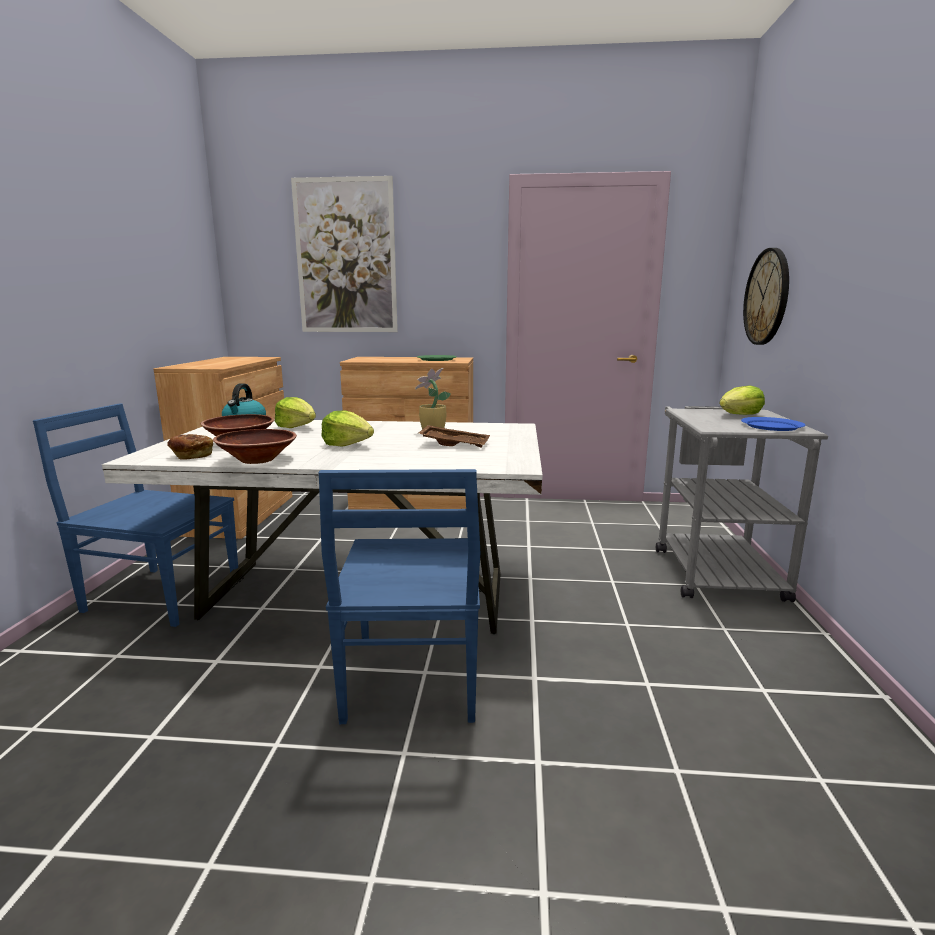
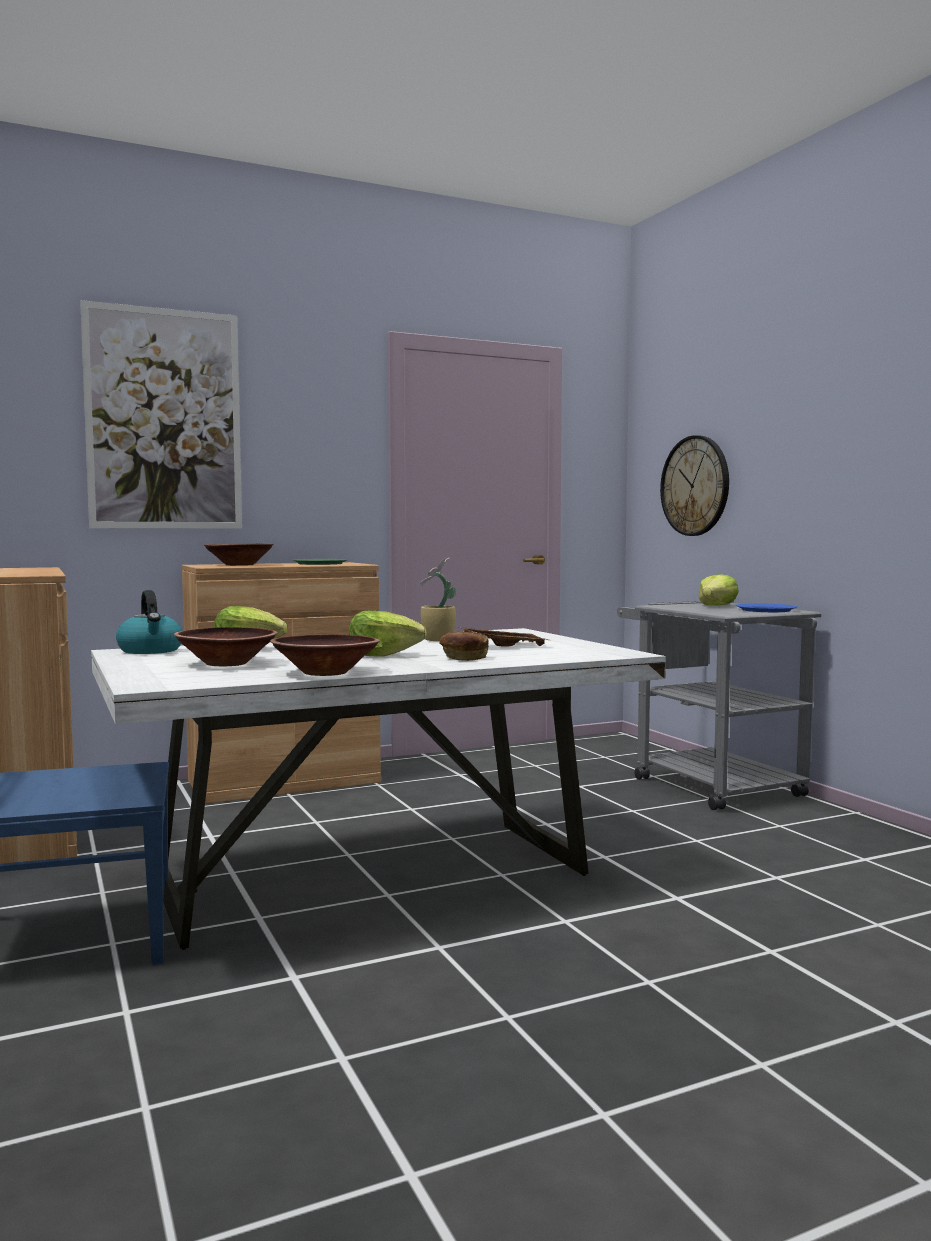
camera: 30 degrees left, 10 degrees down
(191, 455) = (216, 677): bread -> bread (464, 658)
(379, 359) = (239, 565): none -> brown bowl
(411, 679) = (561, 929): blue chair -> none

